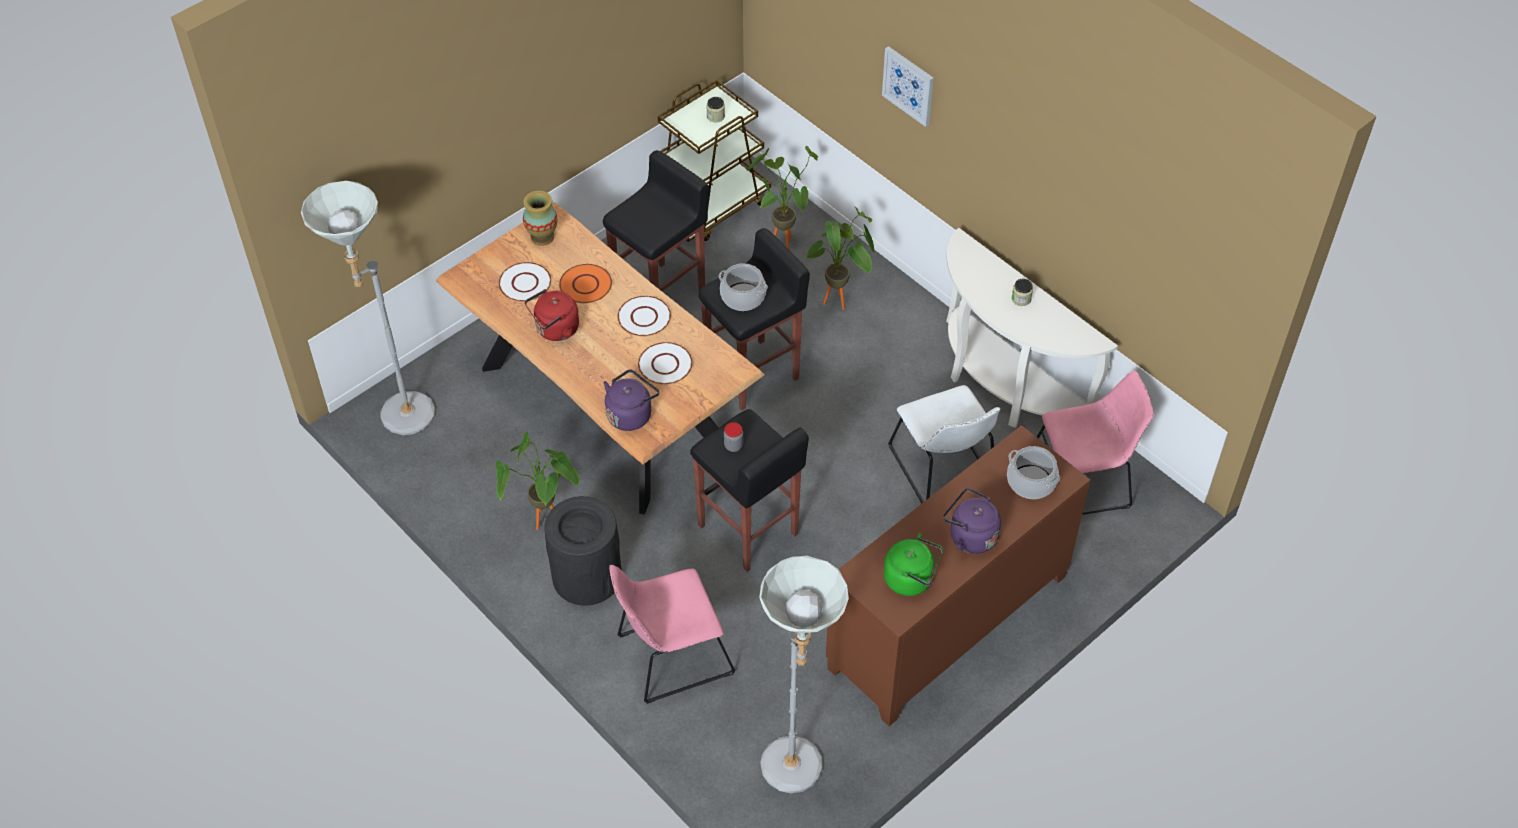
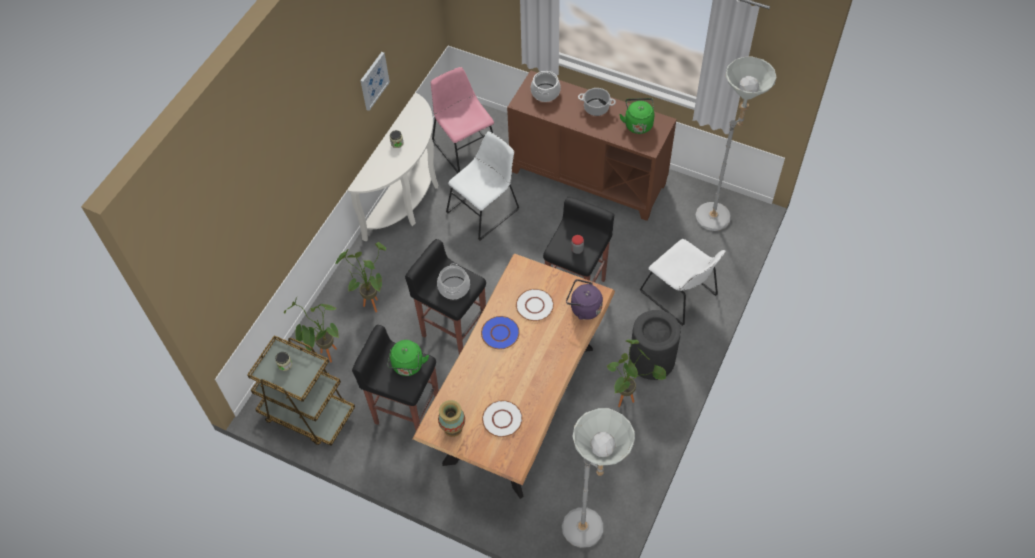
camera: 110 degrees left, 5 degrees up
(555, 330) = (535, 381): red kettle -> none
(585, 285) = (487, 380): orange plate -> none
(644, 317) = (500, 333): white plate -> blue plate
(652, 223) = (408, 366): none -> green kettle
(670, 656) = (681, 295): pink chair -> white chair
(908, 85) = (292, 179): picture -> picture (374, 80)
(970, 536) = (596, 108): purple kettle -> cooking pot

